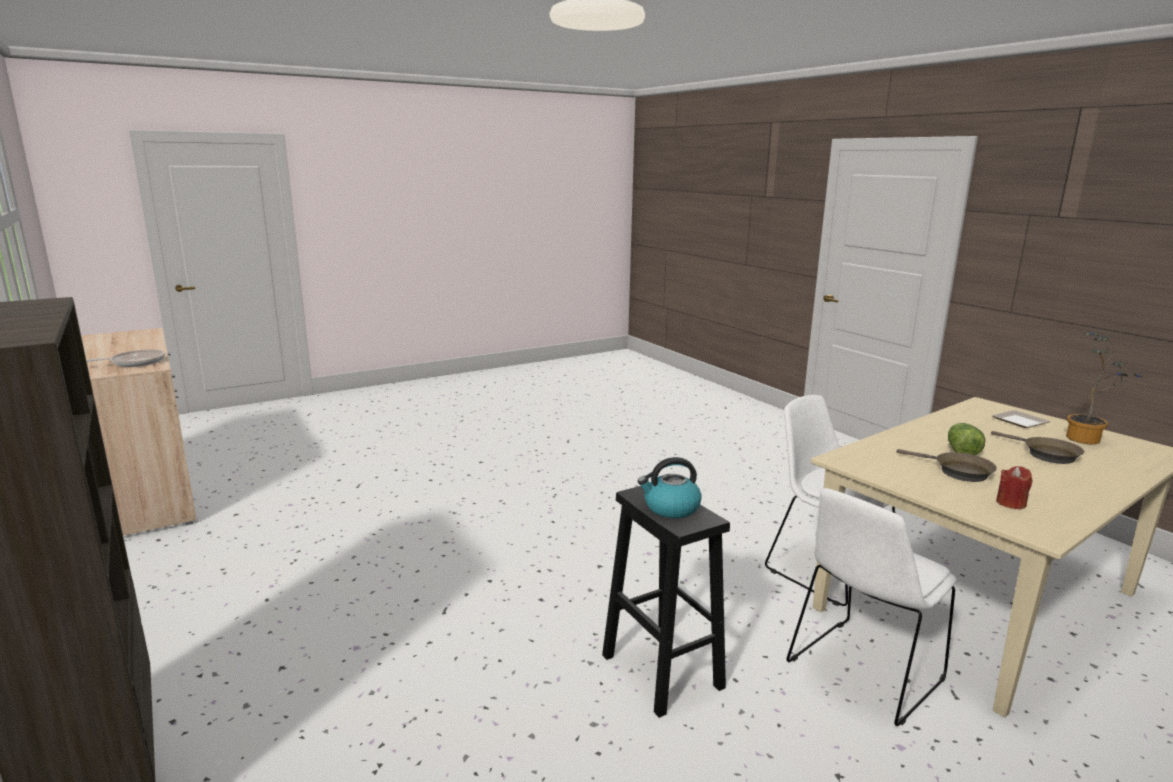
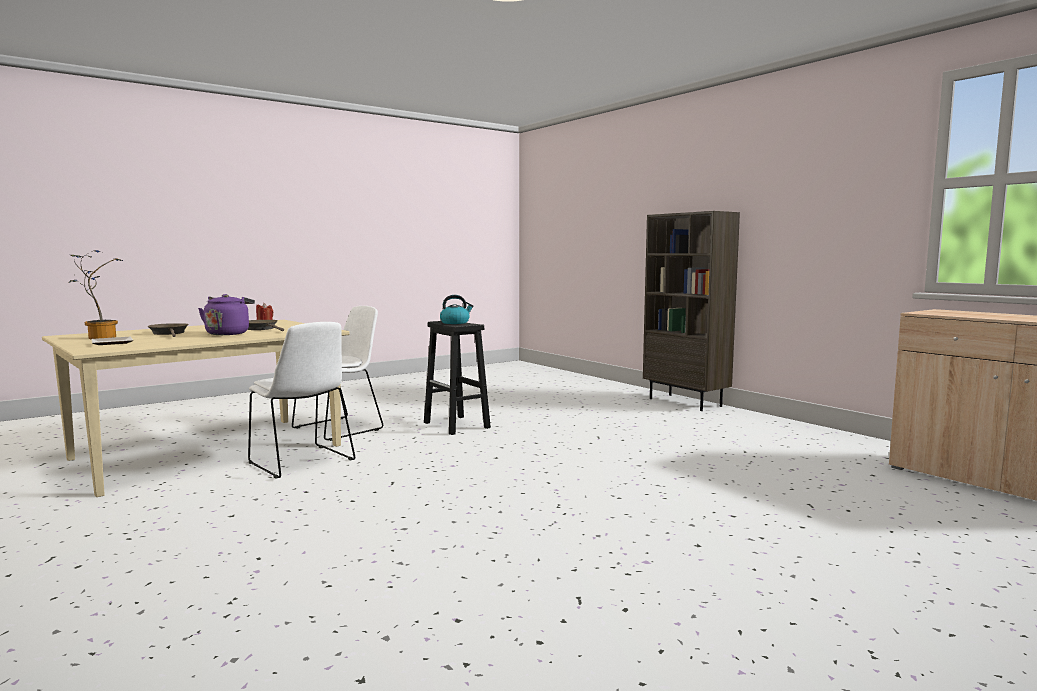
camera: 175 degrees right, 10 degrees down
(135, 362) = (956, 314): frying pan -> none
(961, 450) = (228, 333): lettuce -> purple kettle

